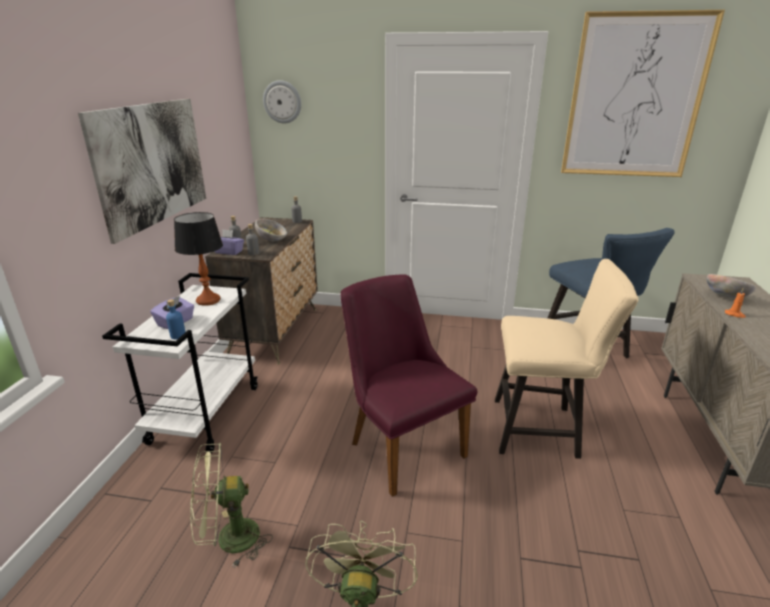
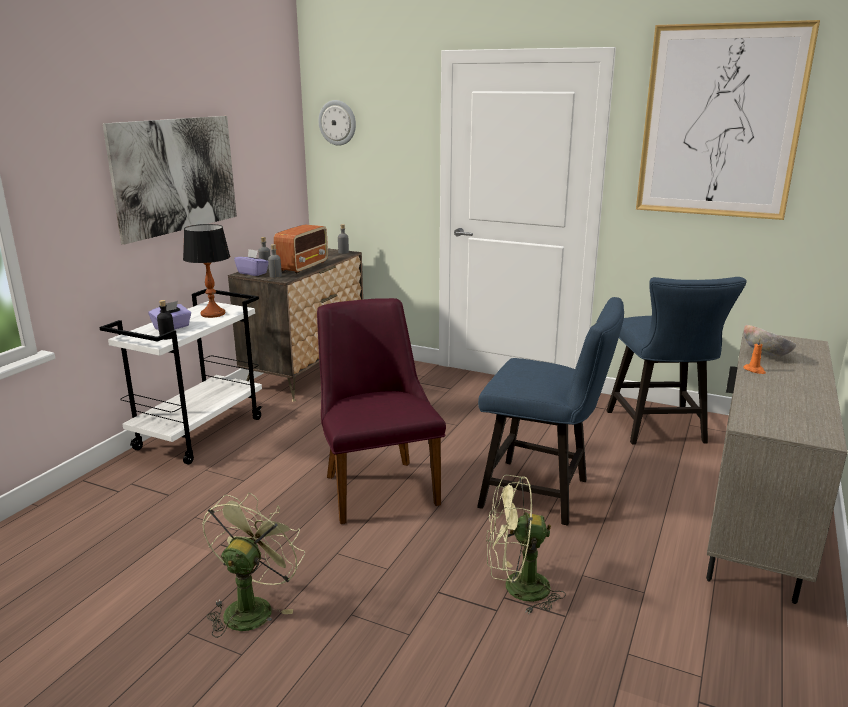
camera: 15 degrees right, 5 degrees down
(178, 335) = (167, 337): blue bottle -> black bottle
(228, 540) = (170, 530): green fan -> green fan (516, 588)
(272, 240) = (303, 266): bowl -> radio
(542, 429) = (543, 494): beige chair -> blue chair

